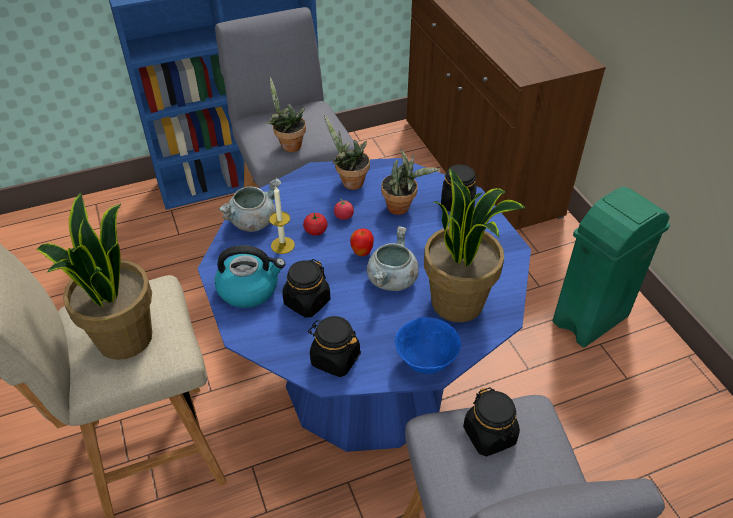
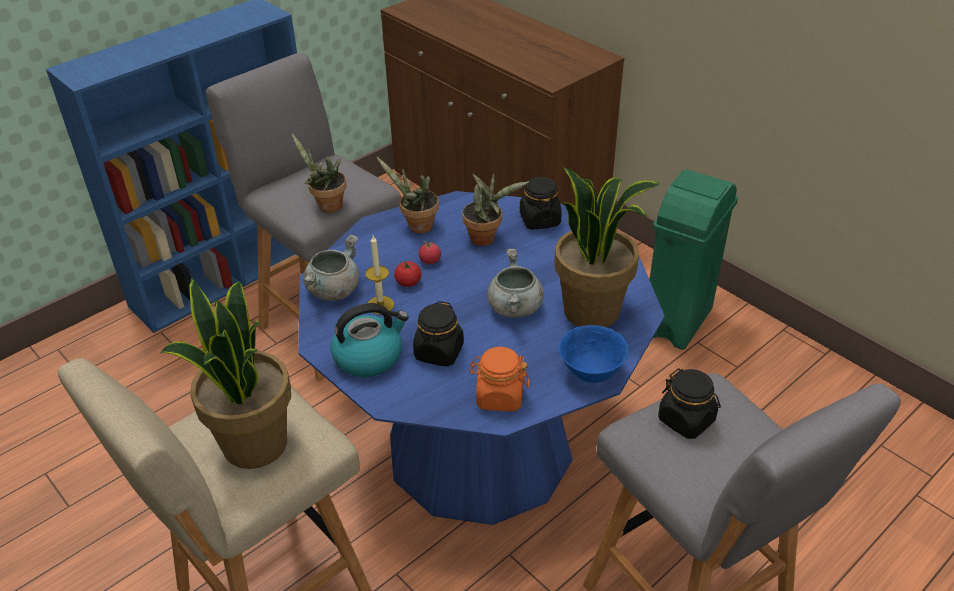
camera: 20 degrees left, 5 degrees down
(335, 359) = (499, 396): black jar -> orange jar
(362, 253) = (469, 291): apple -> none

